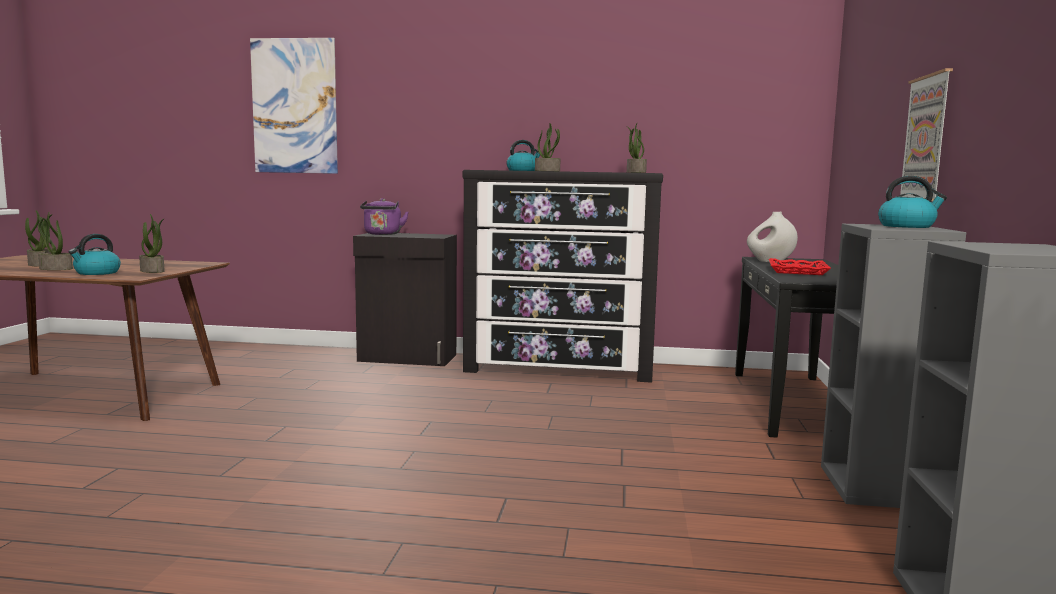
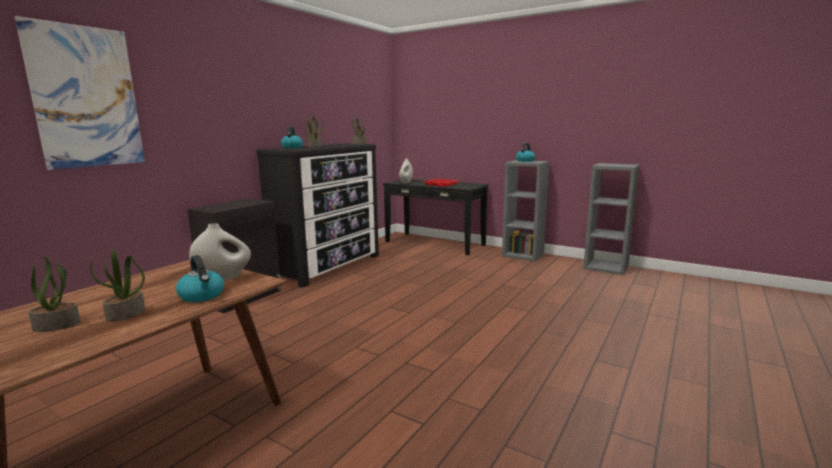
camera: 65 degrees left, 5 degrees up
(153, 271) = (223, 277): potted plant -> white vase
(382, 234) = (217, 208): purple kettle -> none
(926, 138) = (503, 127): picture -> none

